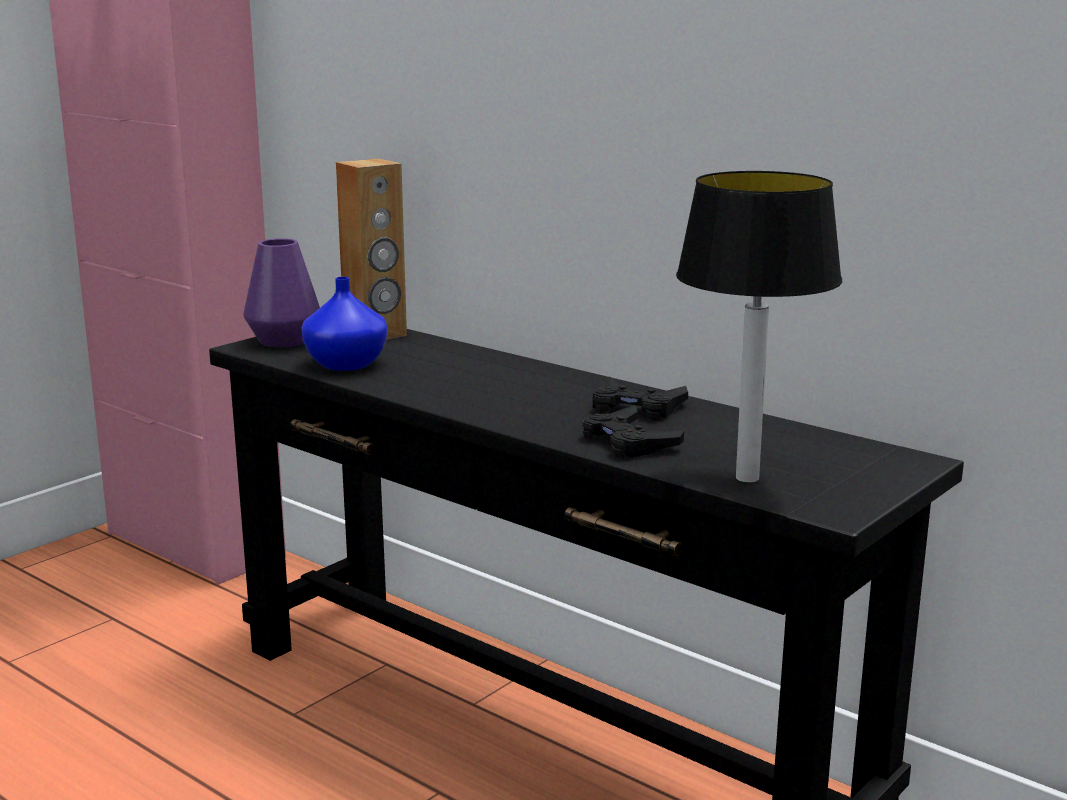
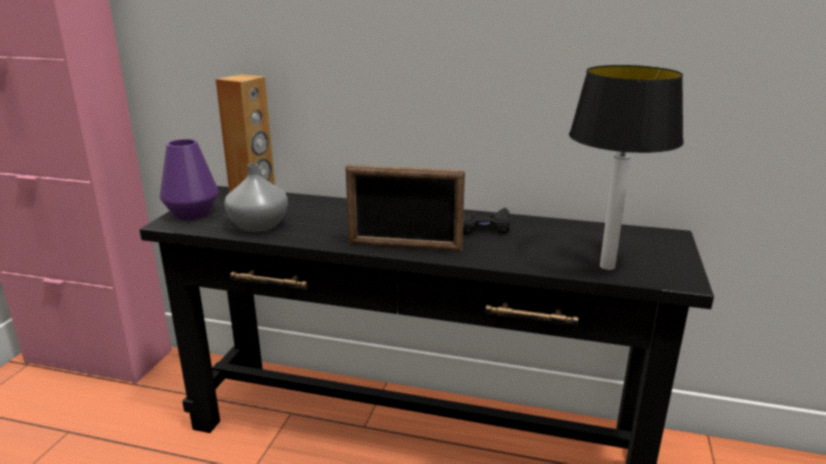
camera: 25 degrees left, 5 degrees up
(345, 365) = (259, 226): blue vase -> grey vase
(497, 413) = (404, 246): none -> picture frame
(628, 442) = (509, 253): black game controller -> none

